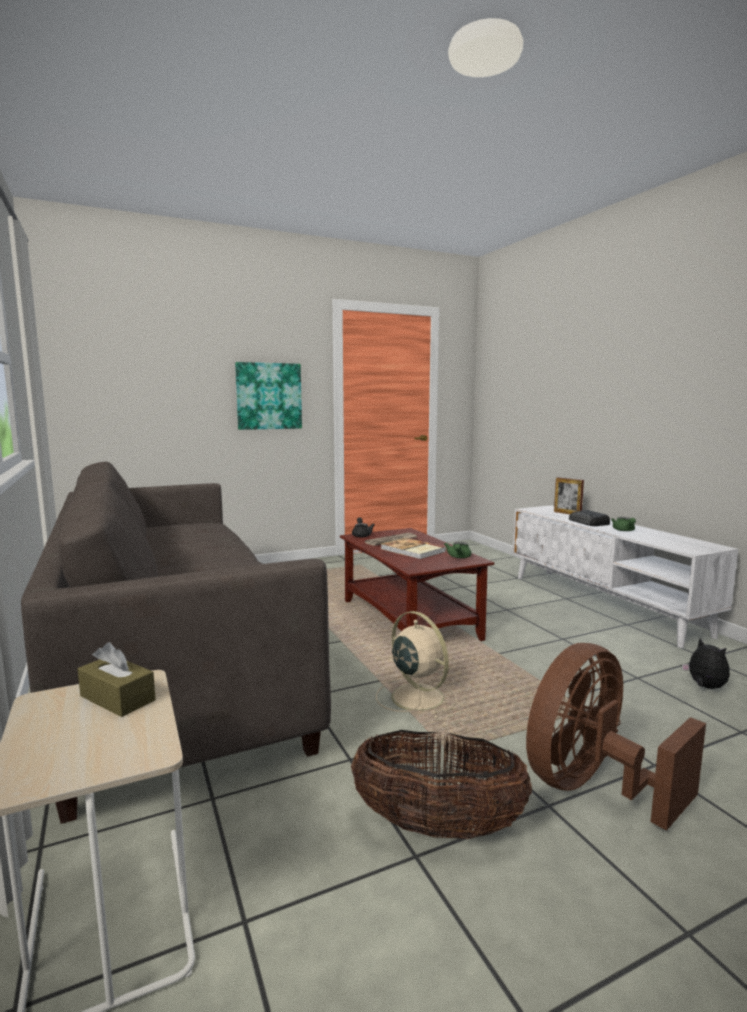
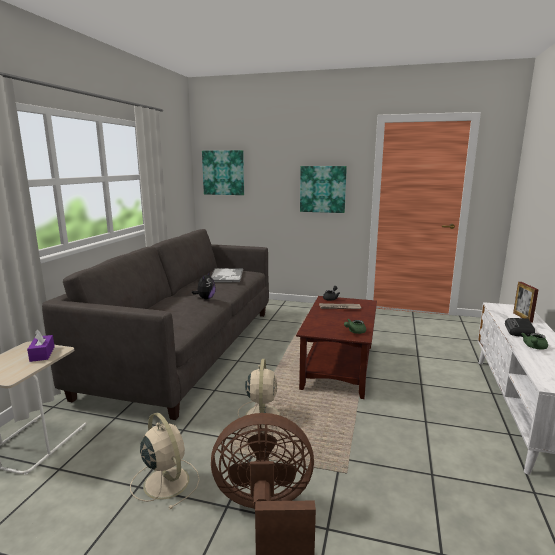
camera: 40 degrees right, 5 degrees up
(99, 370) = (223, 172): none -> picture
(117, 698) = (42, 354): brown tissue box -> purple tissue box
(190, 531) = (226, 276): none -> tray
(412, 550) = (336, 318): book -> none
(437, 826) = (165, 481): basket -> beige fan
(705, 687) = (480, 510): plush toy -> plush toy (205, 298)

